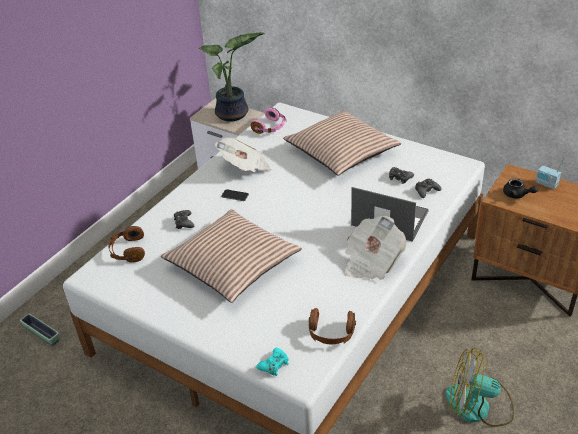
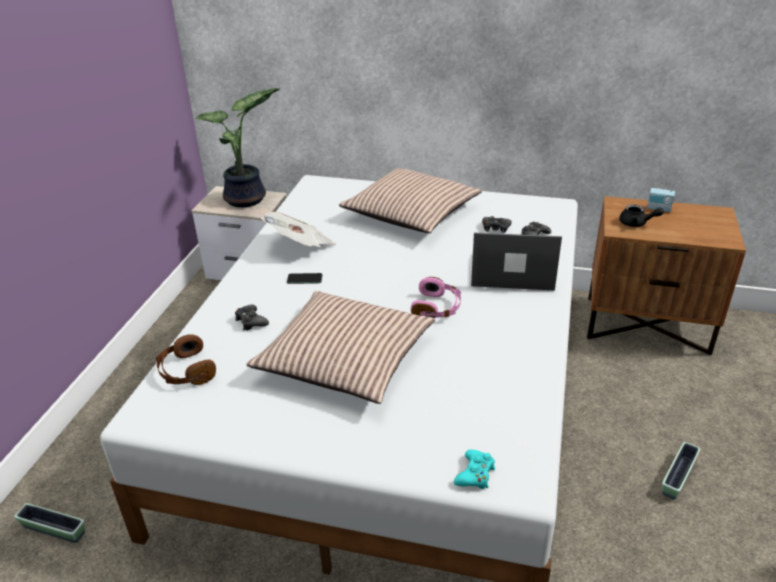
camera: 20 degrees left, 5 degrees down
(270, 127) = (310, 201): pink headphones -> pink headphones (437, 308)
(331, 333) = (526, 416): brown headphones -> none
(372, 261) = (521, 321): newspaper -> none
(478, 406) = (678, 477): fan -> planter

